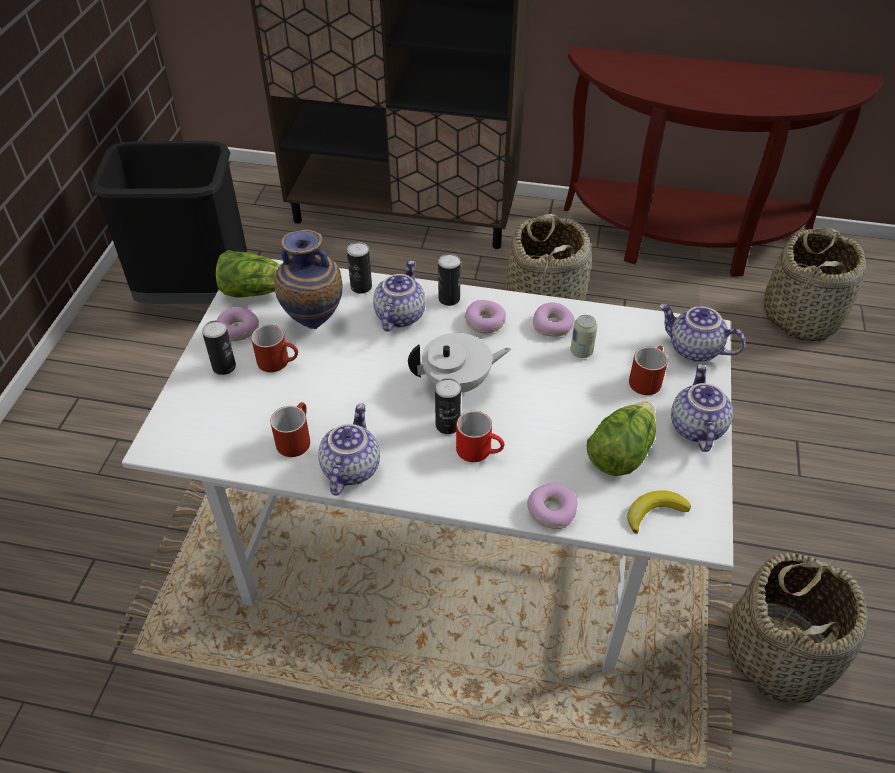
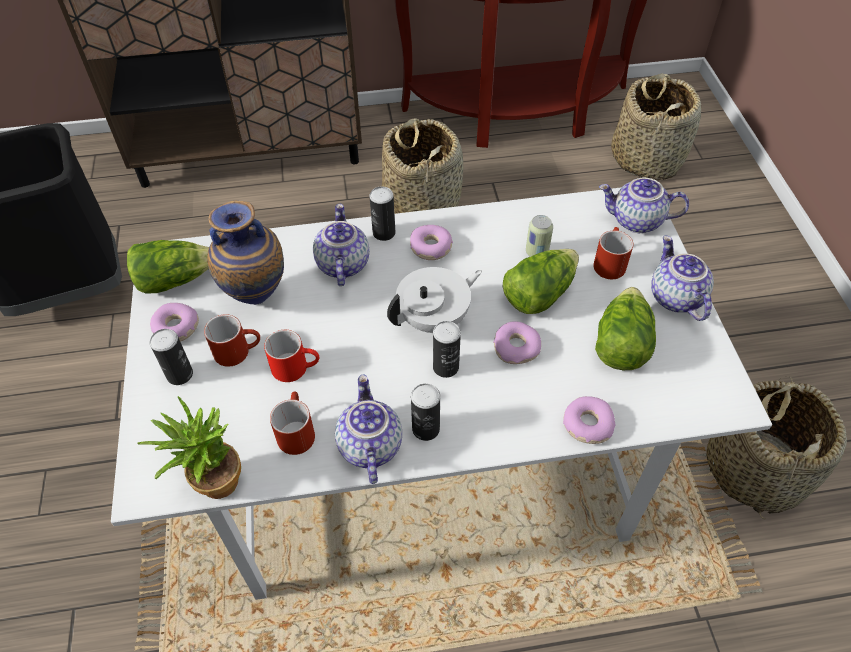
camera: 20 degrees left, 5 degrees up
(210, 457) = (211, 482): none -> potted plant
(361, 287) = (288, 244): can -> can (426, 429)
(480, 450) = (490, 384): red mug -> red mug (296, 367)
(553, 325) = (497, 233): donut -> donut (516, 347)
(564, 387) = (538, 293): none -> lettuce
(654, 512) = (680, 394): banana -> none

